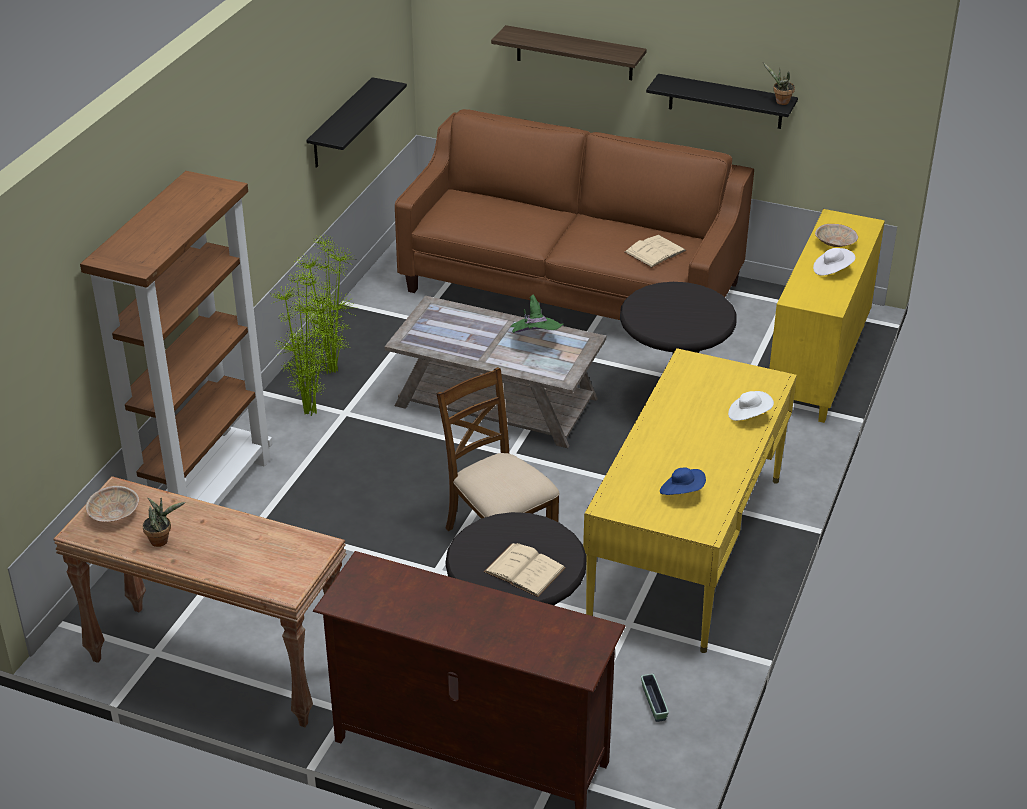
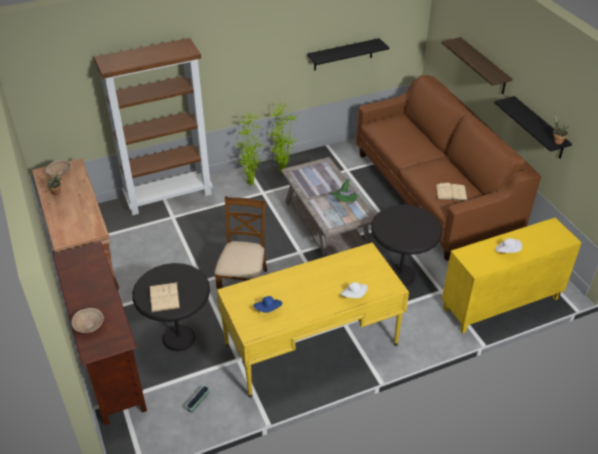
camera: 45 degrees right, 5 degrees up
(835, 244) = (531, 239): beige bowl -> beige bowl (89, 326)

